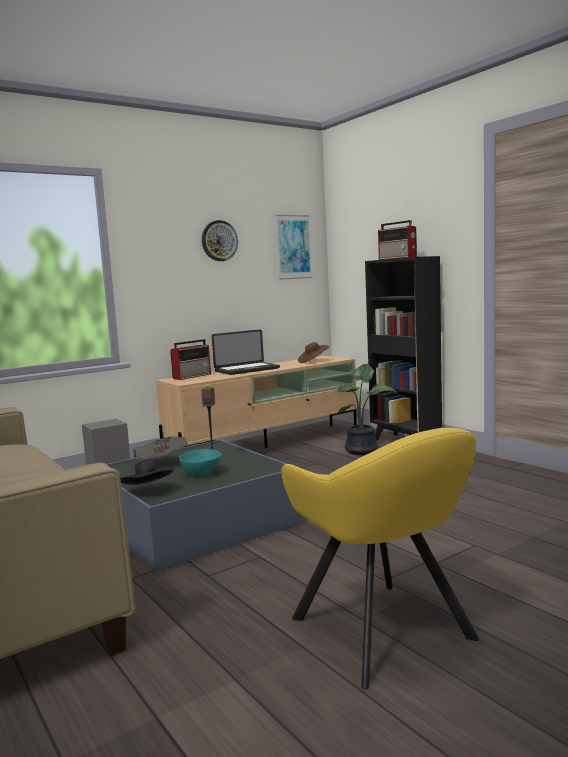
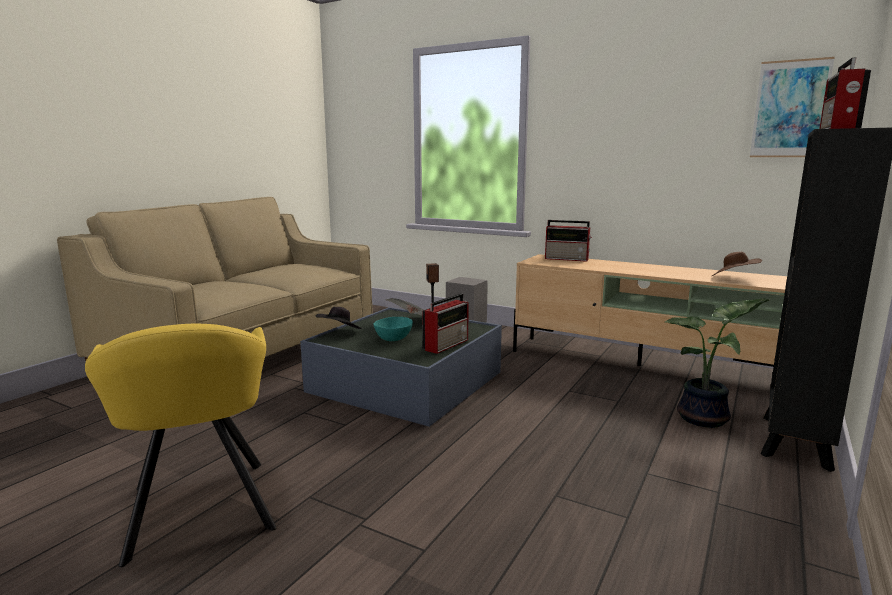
camera: 65 degrees right, 5 degrees up
(219, 241) = (658, 105): wall clock -> none
(247, 370) = (629, 266): laptop -> none
(247, 457) = (447, 344): none -> radio
(385, 634) = (200, 513): yellow armchair -> yellow armchair turned 60 degrees counterclockwise

